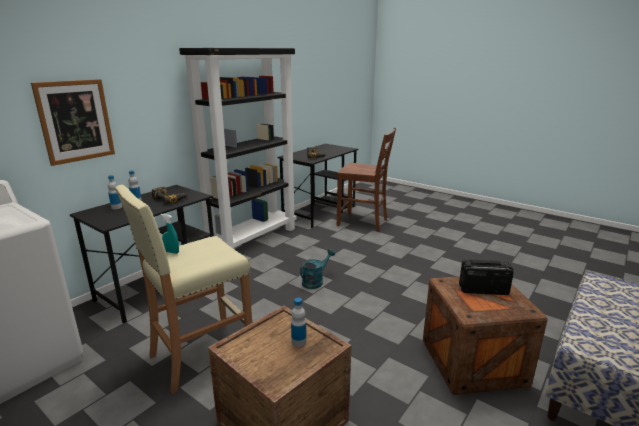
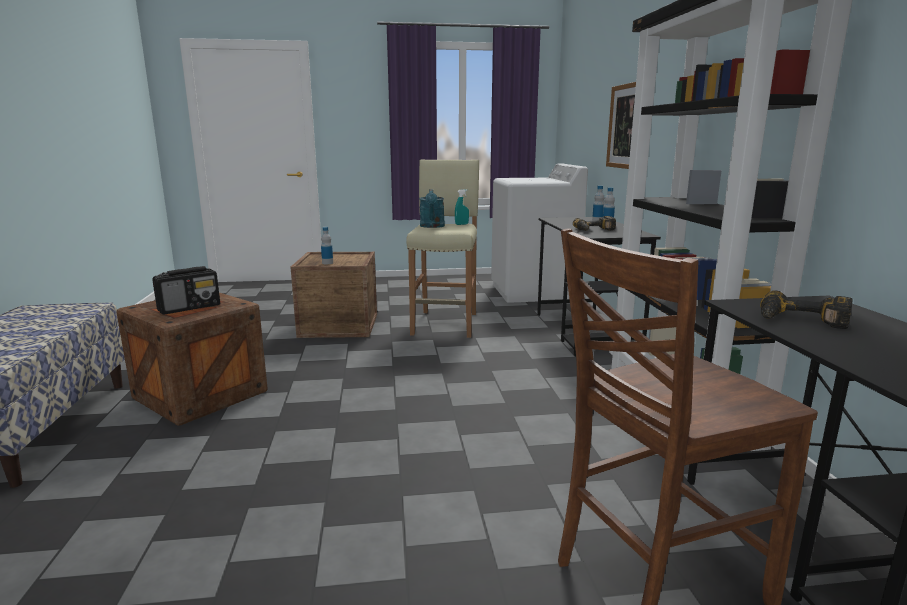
camera: 135 degrees right, 5 degrees down
(315, 281) = (468, 394): turquoise watering can -> turquoise watering can (432, 226)

